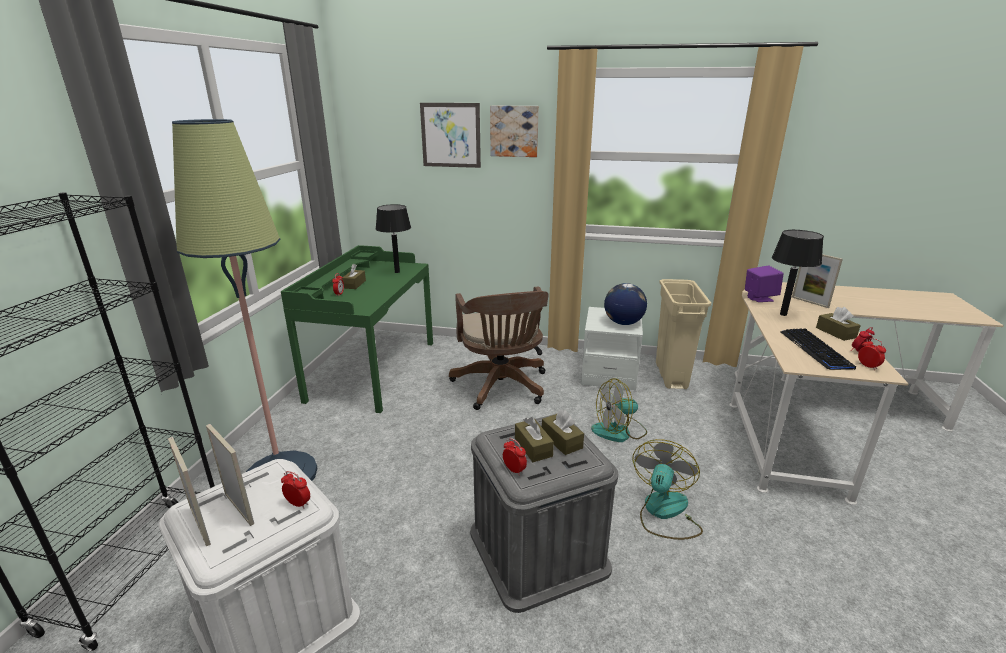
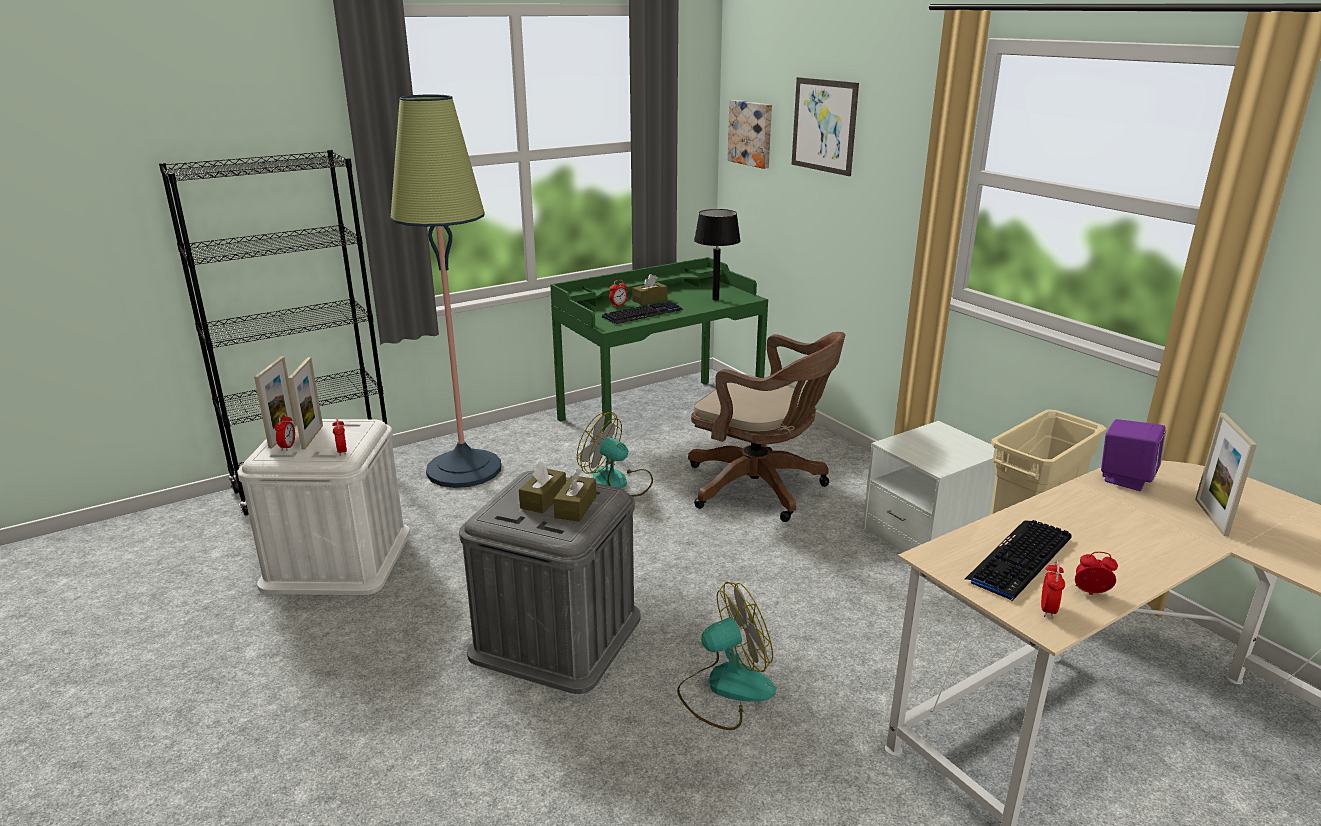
camera: 45 degrees right, 0 degrees up
(370, 295) = (643, 314): none -> keyboard
(501, 388) = (761, 488): brown office chair -> brown office chair turned 90 degrees counterclockwise
(514, 131) = (894, 128): picture -> picture (751, 133)
(514, 470) = (497, 506): alarm clock -> alarm clock (288, 447)
(619, 431) = (821, 595): fan -> fan (617, 483)
(623, 323) = (943, 455): globe -> none
(783, 314) = (1102, 509): black table lamp -> none
(835, 332) = (1126, 562): brown tissue box -> none

